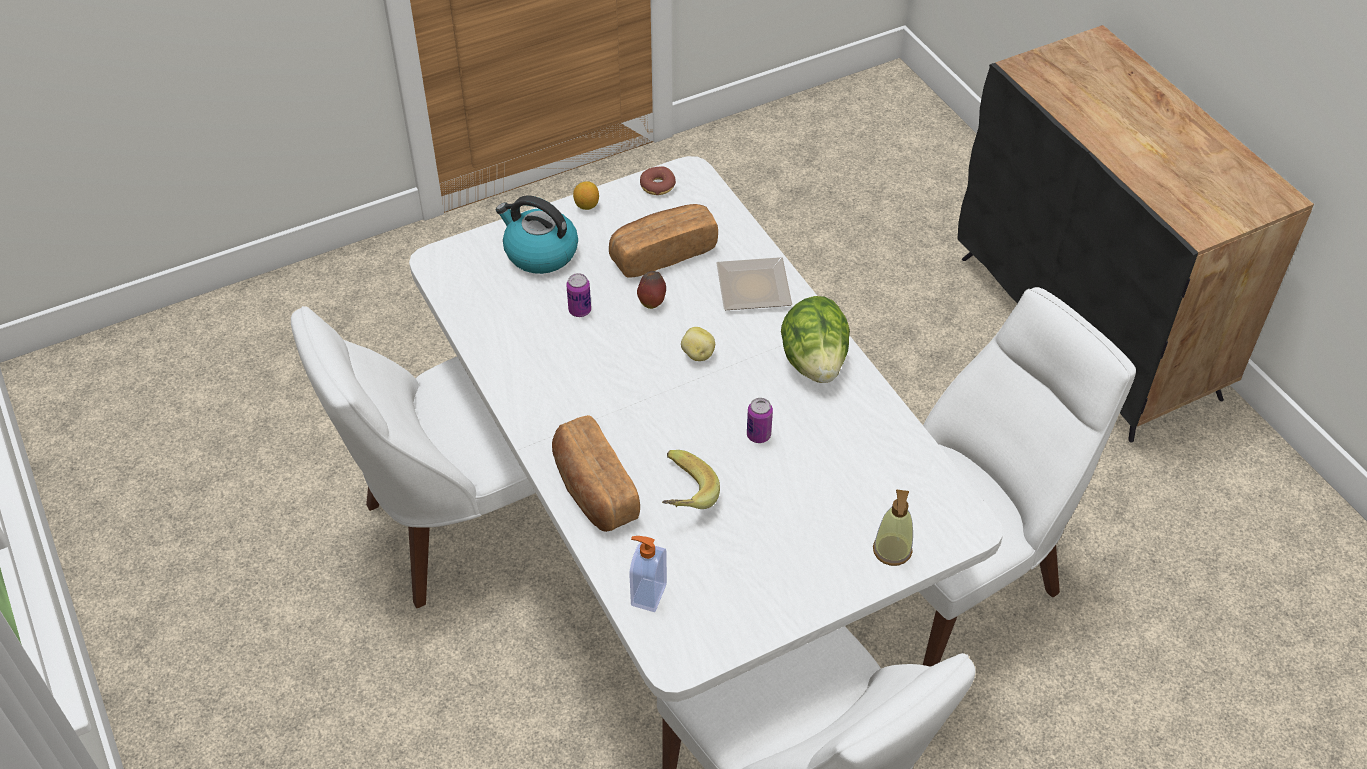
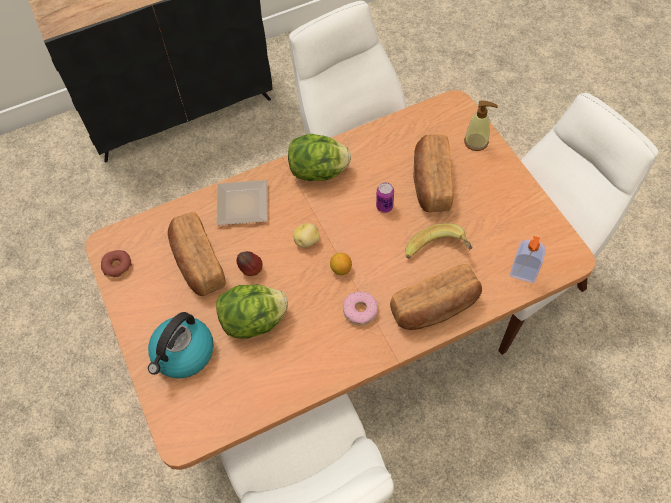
camera: 85 degrees left, 10 degrees up
(580, 310) = (254, 321): can -> lettuce
(586, 205) = (131, 319): lemon -> lemon (341, 269)
(591, 410) = (360, 311): none -> donut
(684, 552) = (340, 339): white dining table -> brown dining table
(805, 490) = (431, 183): none -> bread

